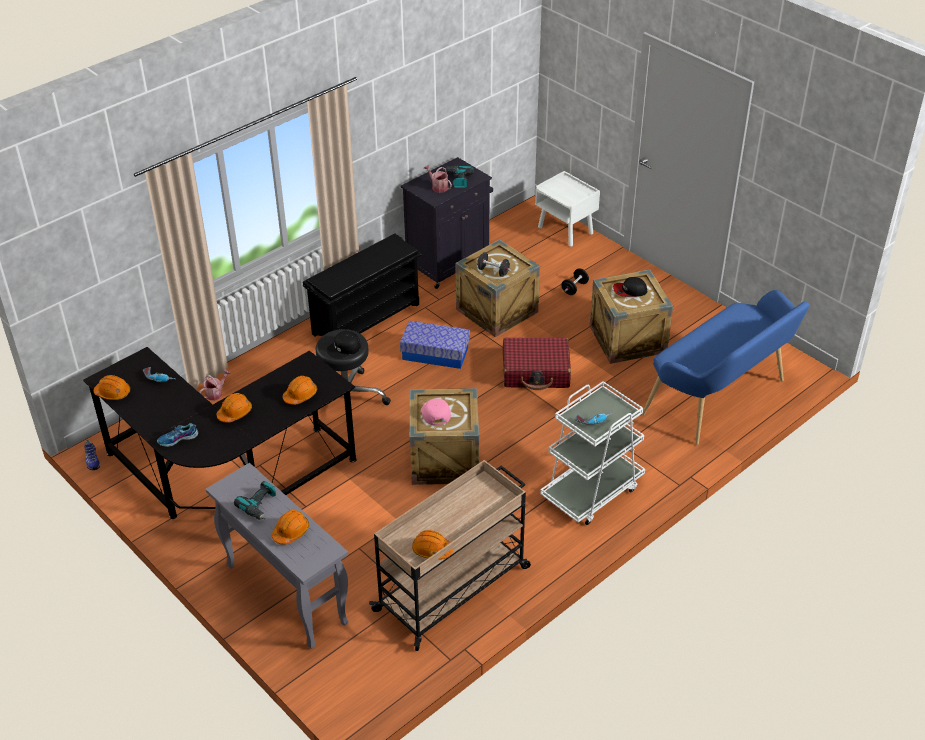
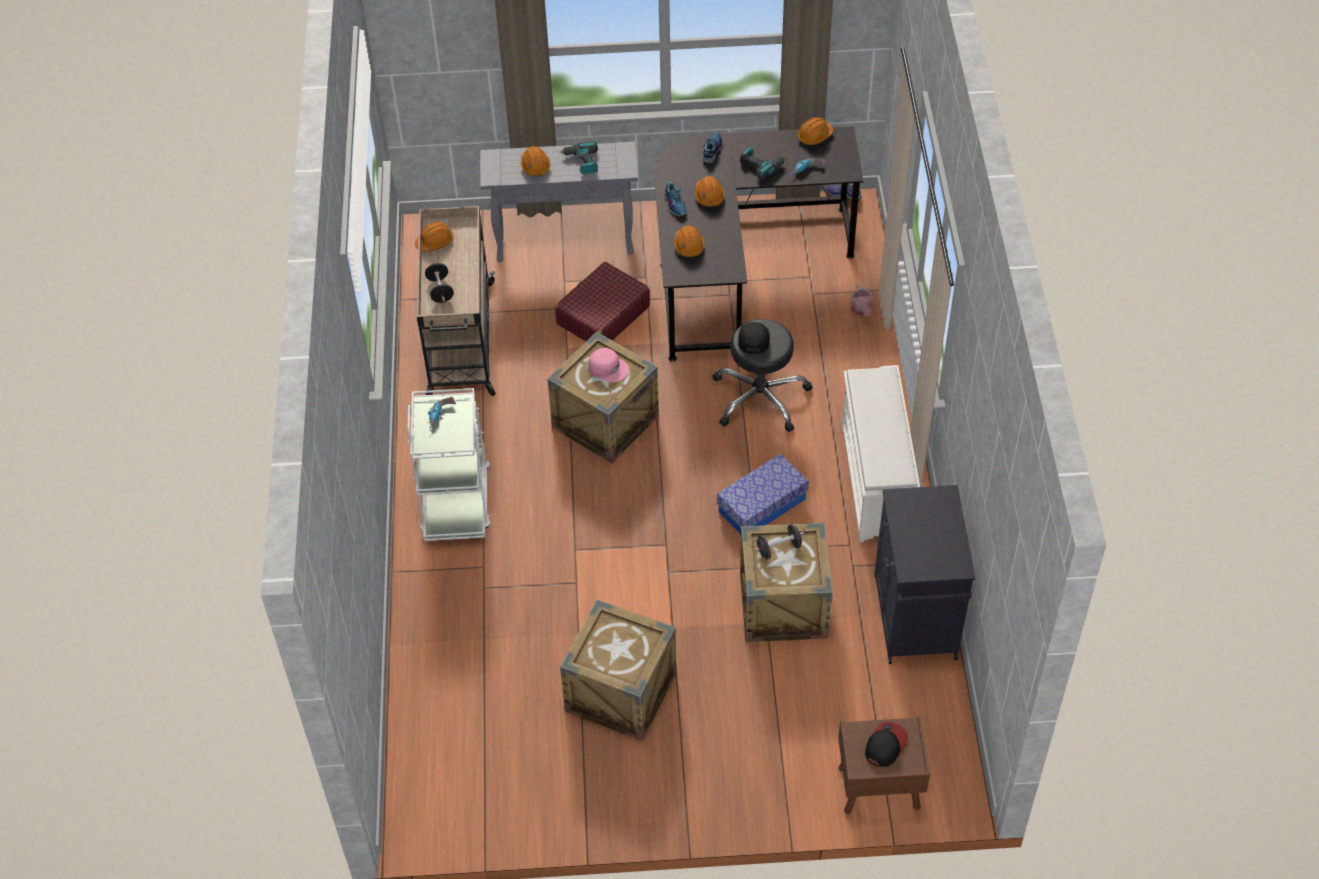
camera: 130 degrees right, 10 degrees up
(260, 426) = (675, 204): none -> shoe
(366, 318) = (876, 483): black shoe rack -> white shoe rack
(438, 187) = (922, 517): watering can -> none
(458, 179) = (921, 545): power drill -> power drill (761, 166)
(536, 371) = (652, 571): red suitcase -> red suitcase (602, 315)
(566, 231) = (878, 788): white nightstand -> brown nightstand
(574, 288) = (755, 709): black dumbbell -> black dumbbell (440, 290)
(629, 291) = (625, 649): cap -> cap (885, 745)
(720, 400) = (452, 700): blue bench -> none

